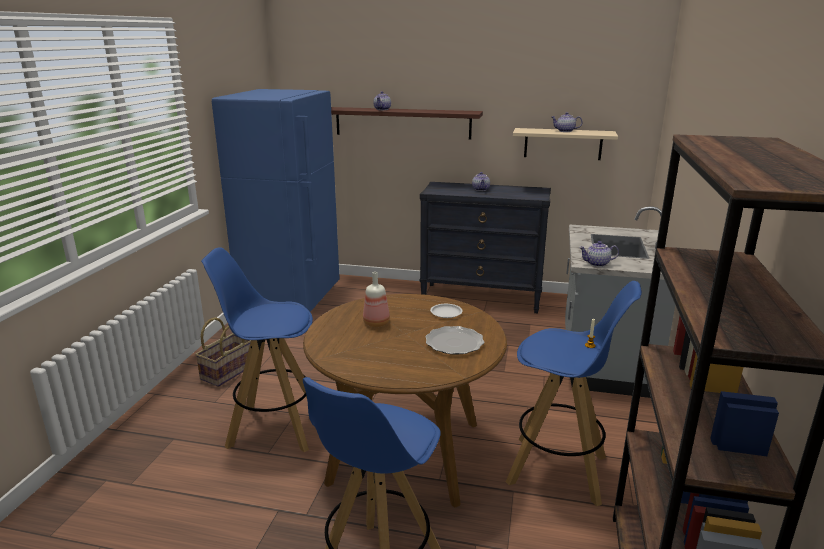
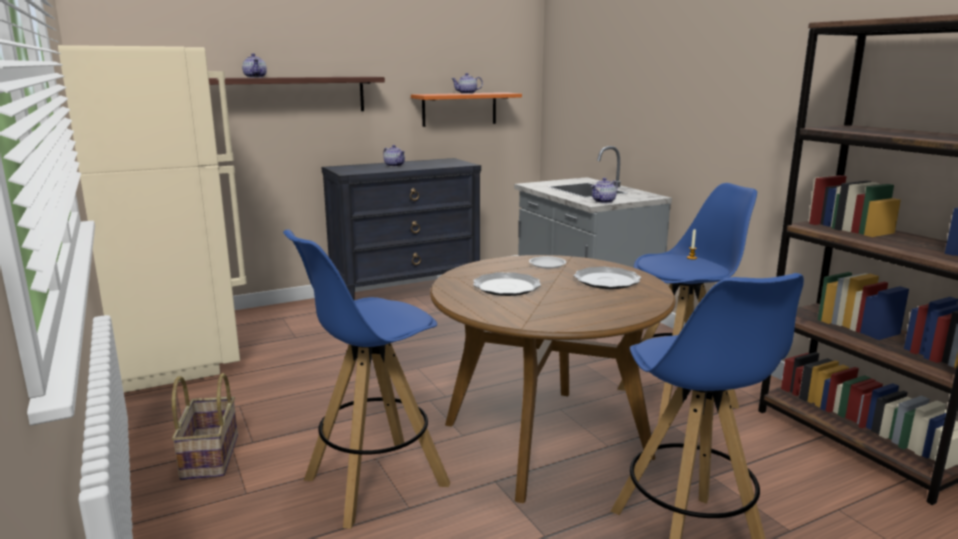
camera: 40 degrees left, 5 degrees down
(292, 300) = (177, 357): blue fridge -> beige fridge
(377, 323) = (507, 287): bottle -> plate
(563, 144) = (459, 109): beige shelf -> orange shelf

